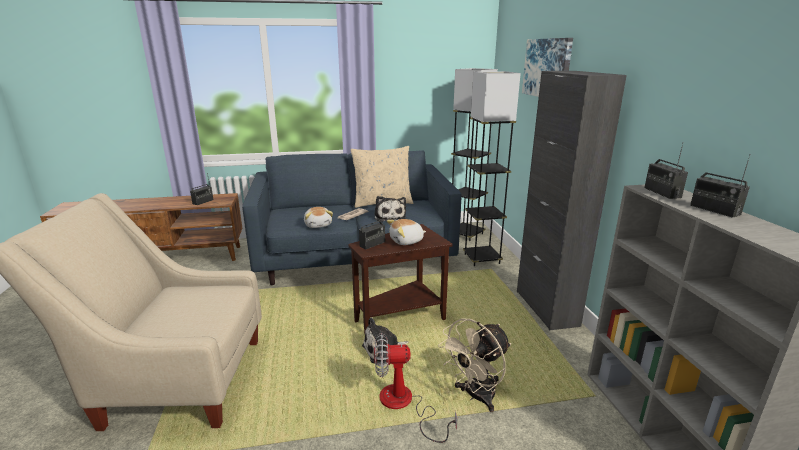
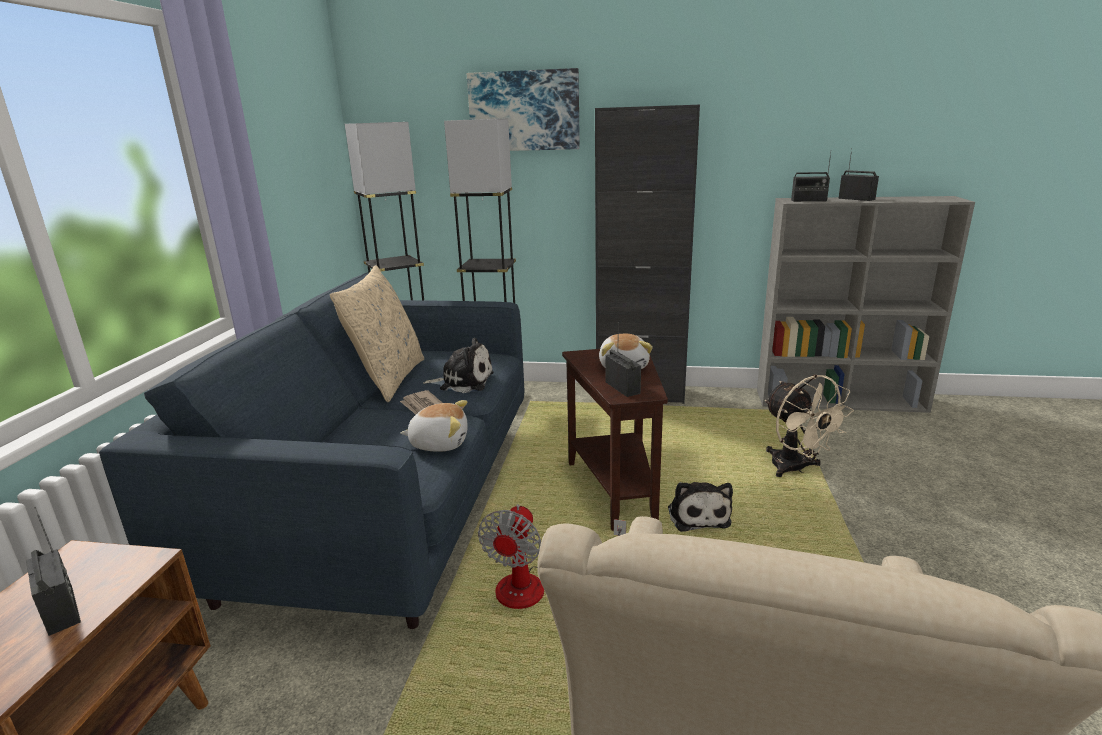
camera: 70 degrees left, 0 degrees up
(404, 405) = (811, 517): fan -> fan (538, 587)
(714, 210) = (856, 199): radio -> radio turned 120 degrees counterclockwise

